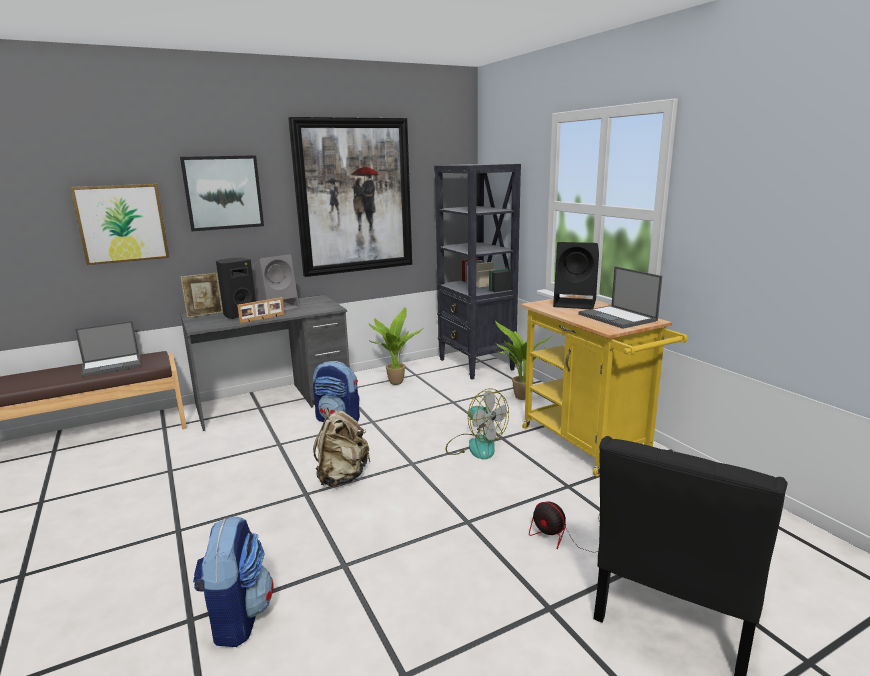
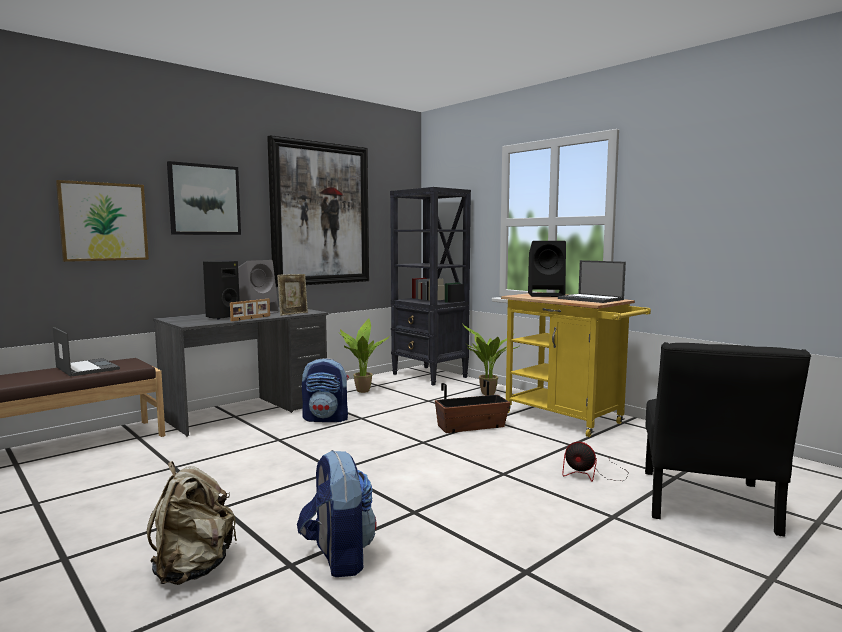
camera: 15 degrees left, 10 degrees down
(113, 365) = (86, 368): laptop -> laptop turned 90 degrees counterclockwise
(205, 314) = (184, 318): picture frame -> picture frame (293, 314)
(342, 477) = (363, 456): beige backpack -> beige backpack (193, 569)
(475, 446) = (471, 426): fan -> planter

